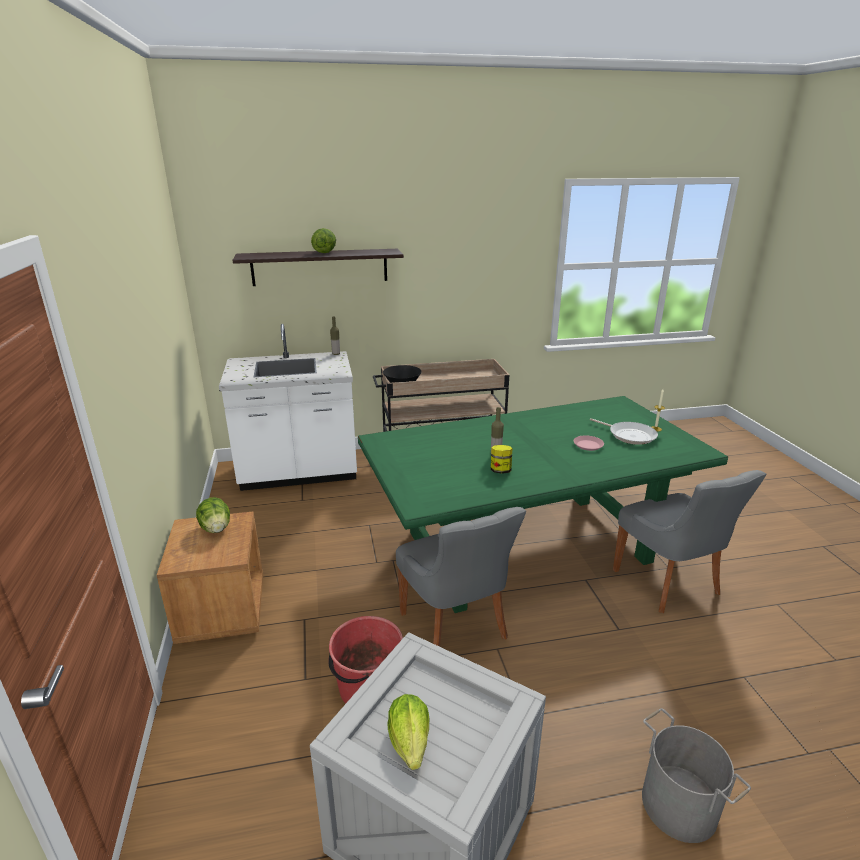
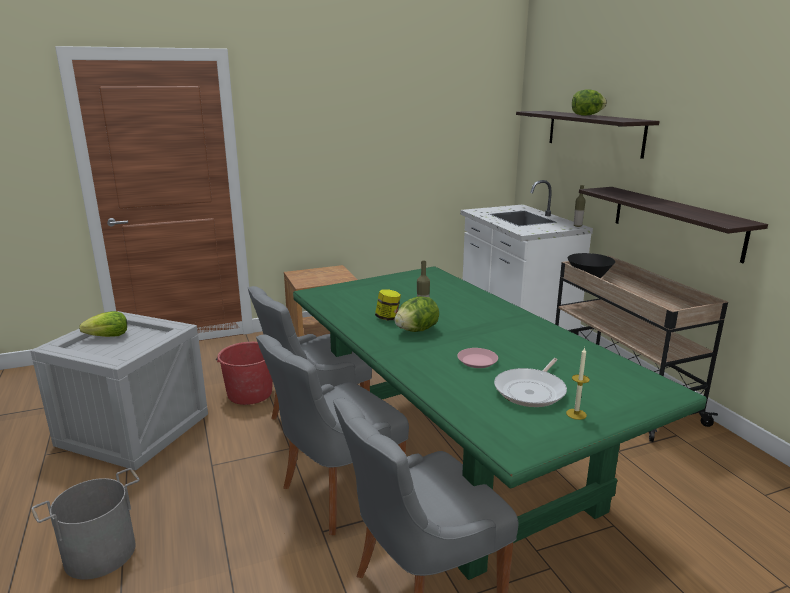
camera: 80 degrees right, 5 degrees down
(216, 529) = (333, 275): lettuce -> lettuce (416, 330)
(429, 321) = (675, 221): none -> shelf
(570, 617) = (337, 494): none -> grey chair

